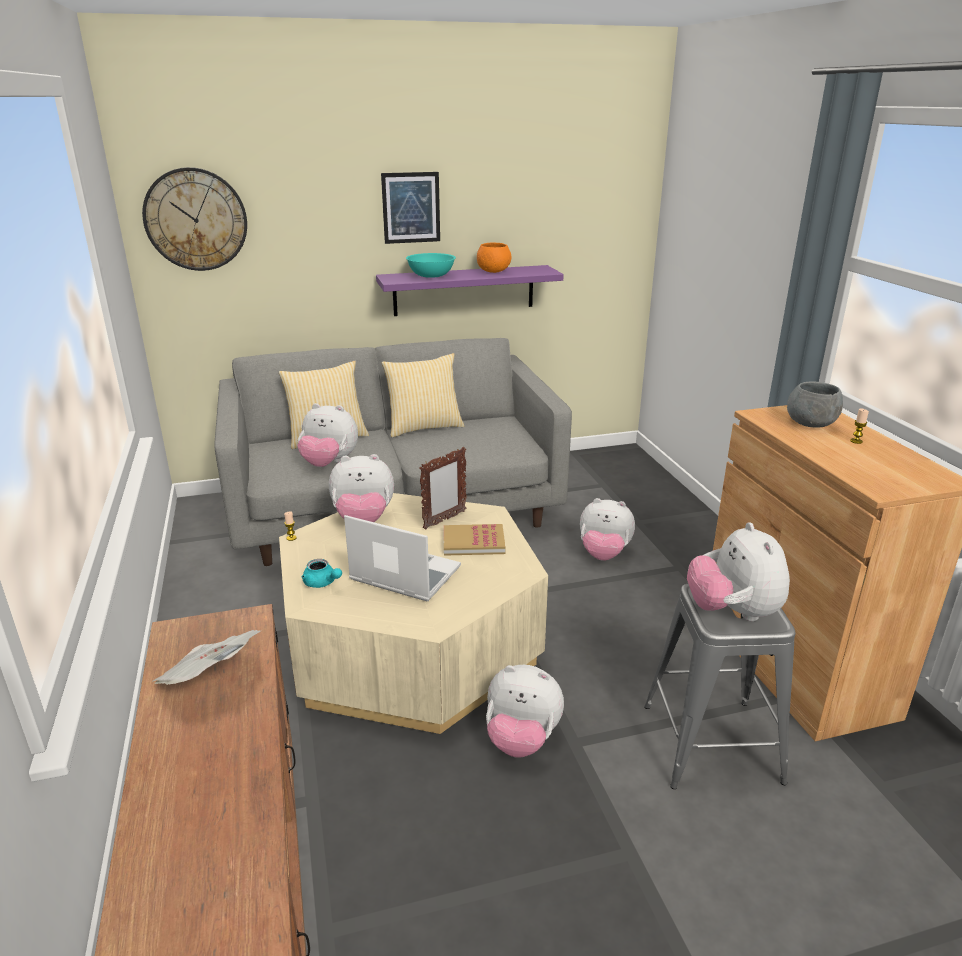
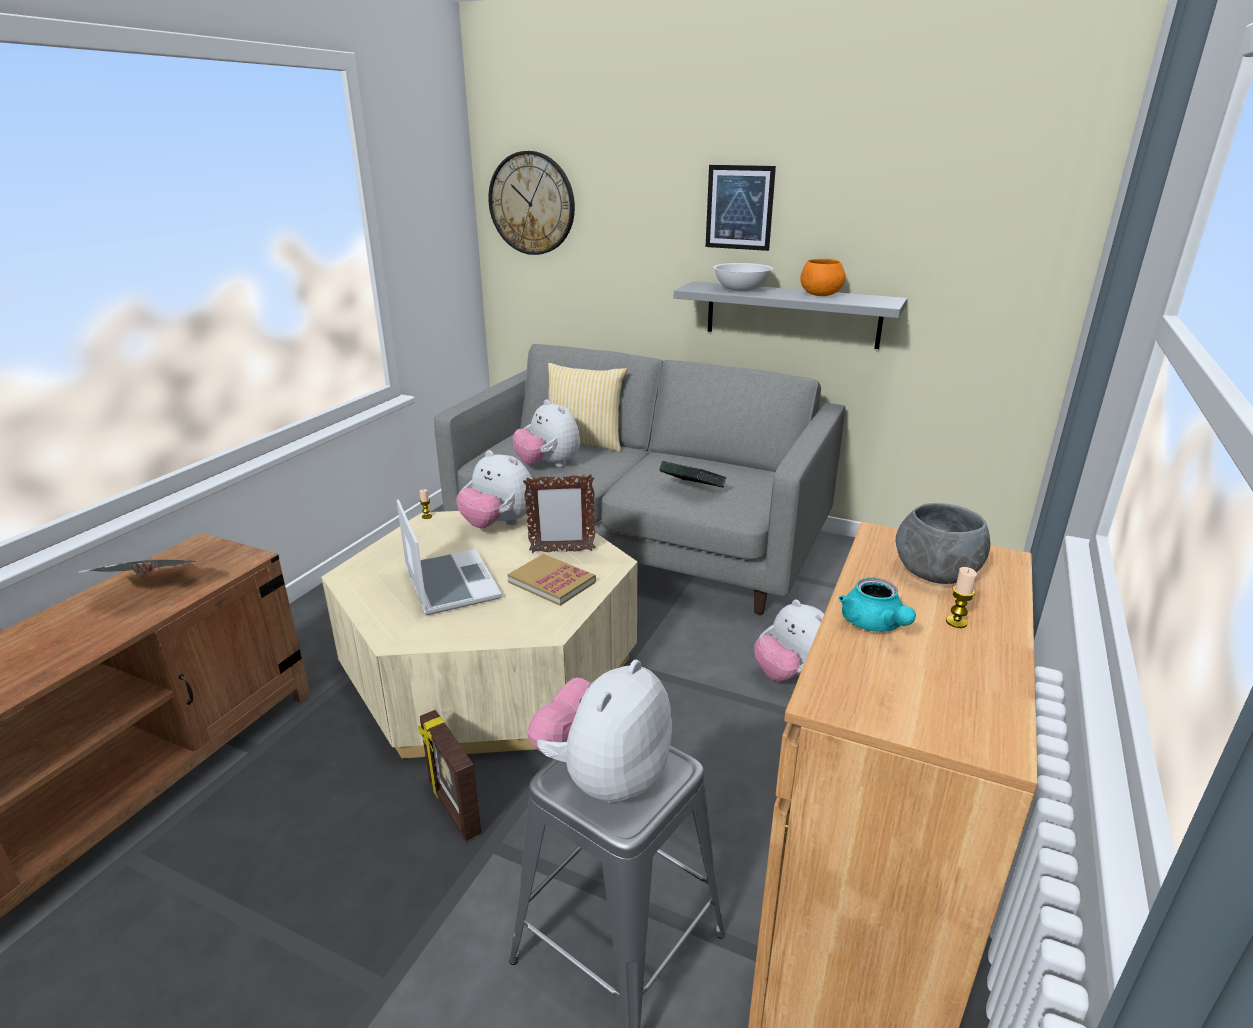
camera: 40 degrees right, 0 degrees up
(322, 583) = (385, 562): turquoise teapot -> turquoise teapot (874, 625)
(424, 427) = (682, 459): pillow -> none
(431, 276) = (741, 289): turquoise bowl -> white bowl
(464, 290) = (792, 314): purple shelf -> grey shelf
(468, 447) = (692, 491): none -> book
(521, 740) = (453, 809): plush toy -> picture frame

